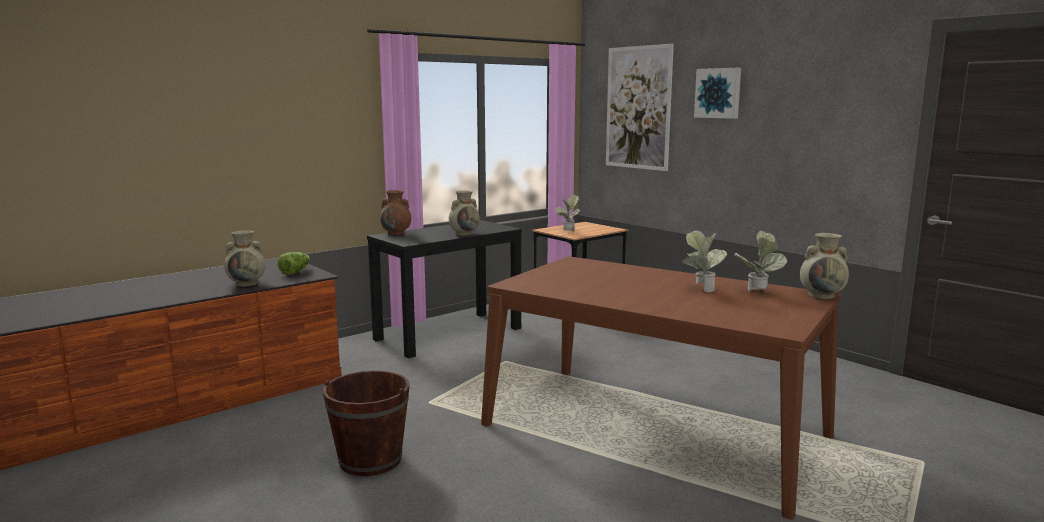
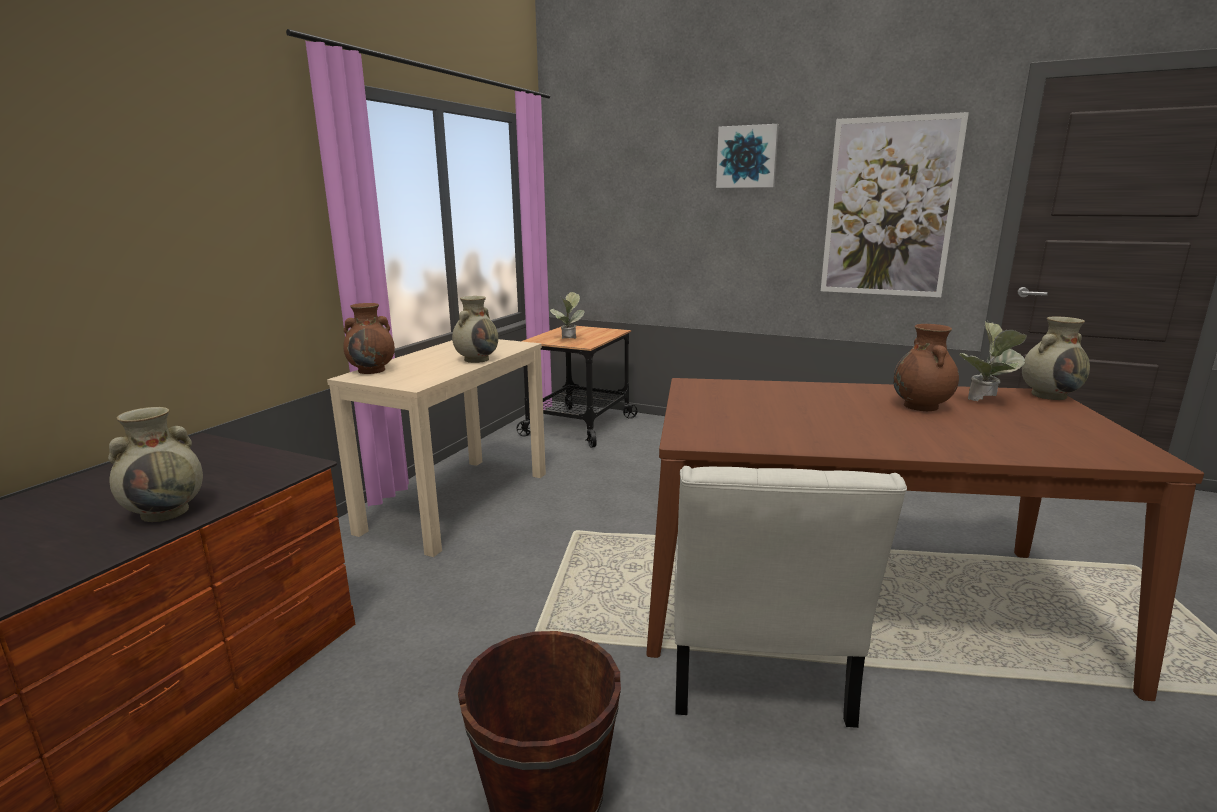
camera: 25 degrees left, 5 degrees up
(295, 272) = (246, 466): lettuce -> none
(449, 333) = (457, 501): black console table -> beige console table
(537, 444) = (755, 669): none -> white chair
(638, 108) = (631, 179): picture -> picture (889, 208)
(701, 289) = (921, 406): potted plant -> brown vase

